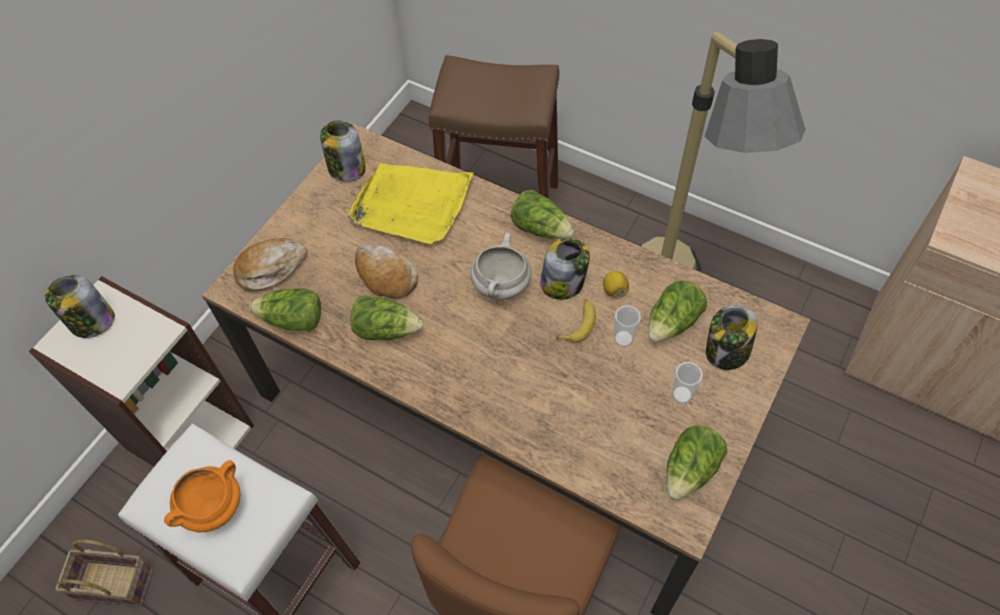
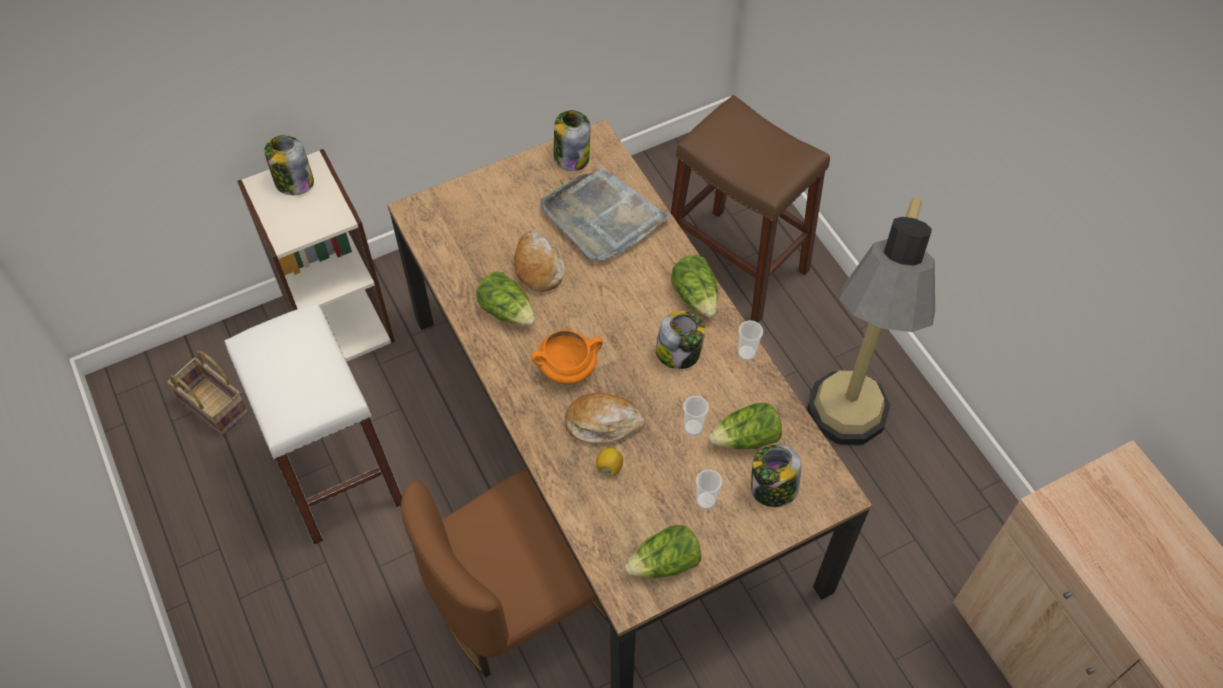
camera: 30 degrees right, 0 degrees up
(213, 506) = (291, 373): orange cooking pot -> orange cooking pot (568, 368)
(271, 268) = (453, 211): bread -> bread (603, 422)
(293, 320) = (441, 263): lettuce -> none
(412, 205) = (603, 217): yellow tray -> grey tray
(501, 286) = (626, 327): white cooking pot -> none
(578, 324) = (665, 394): banana -> none
(614, 290) = (717, 383): lemon -> lemon (609, 467)
(618, 252) = (746, 353): none -> cup

